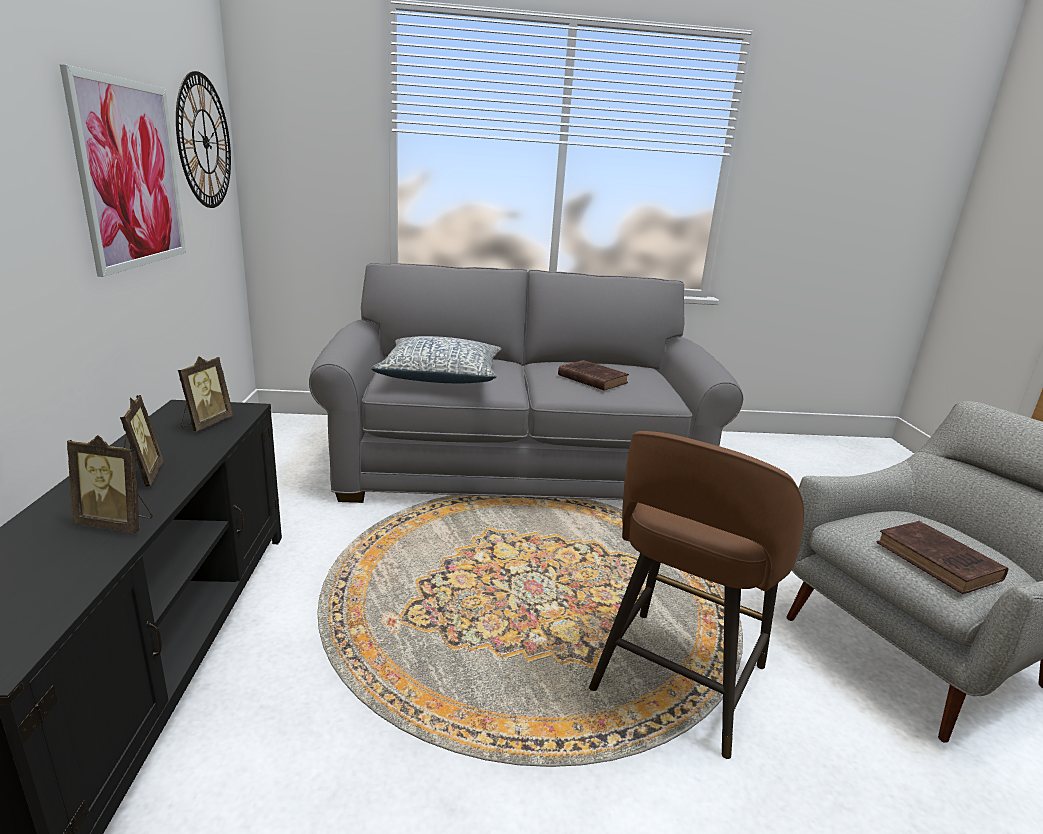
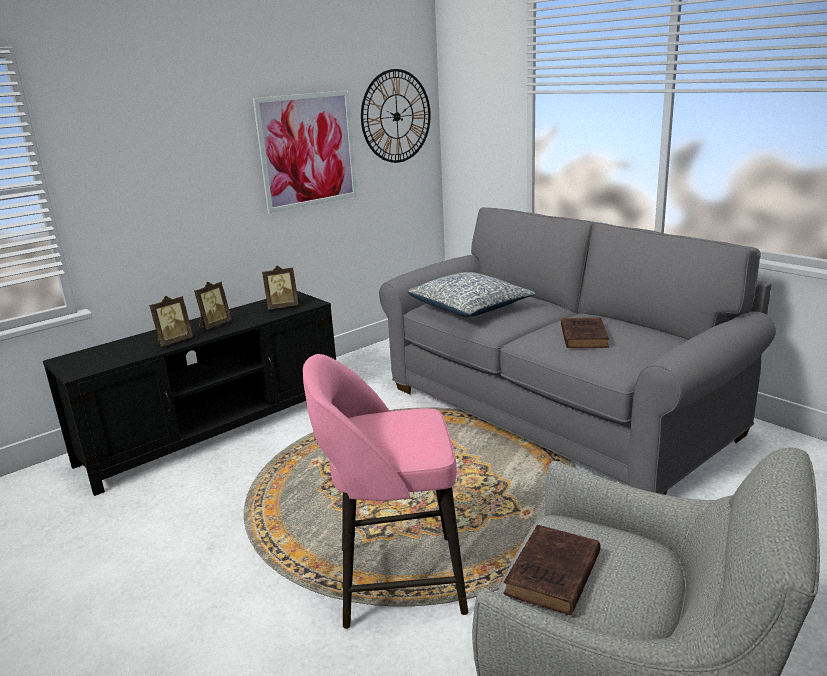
camera: 55 degrees right, 0 degrees up
(118, 523) = (174, 341): picture frame -> picture frame turned 105 degrees counterclockwise
(676, 681) = (395, 580): brown stool -> pink stool

